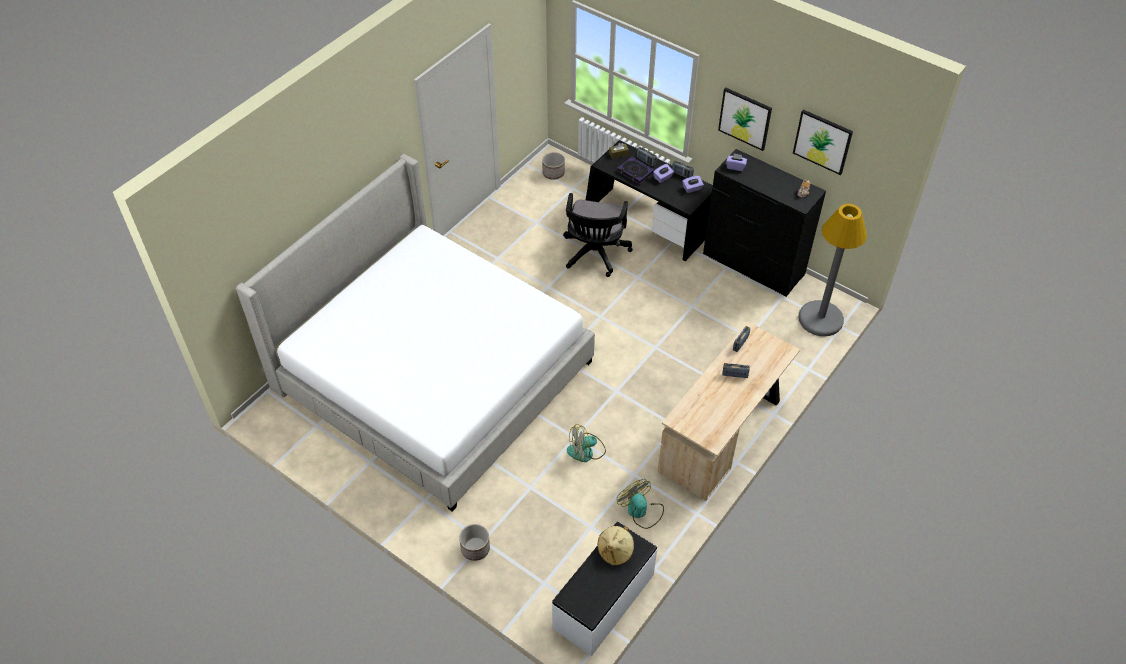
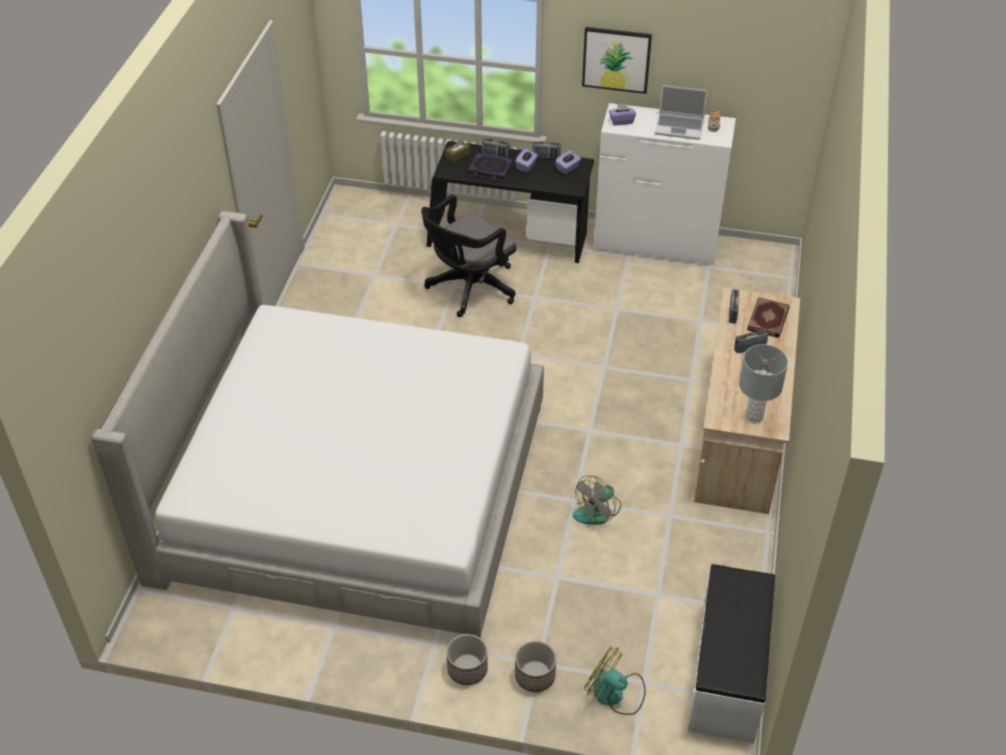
camera: 25 degrees left, 5 degrees down
(553, 173) = (362, 214): planter -> planter (467, 669)
(594, 255) = (468, 289): black office chair -> black office chair turned 60 degrees clockwise
(615, 551) = (732, 598): beige hat -> none
(641, 511) = (704, 553): fan -> fan (615, 693)
(703, 428) = (754, 417): none -> grey table lamp
(753, 264) = (656, 243): black dresser -> white dresser
(764, 358) = (768, 319): none -> book
(777, 185) = (680, 127): none -> laptop
(820, 319) = (764, 276): grey floor lamp -> none
(822, 141) = (724, 56): picture -> none

